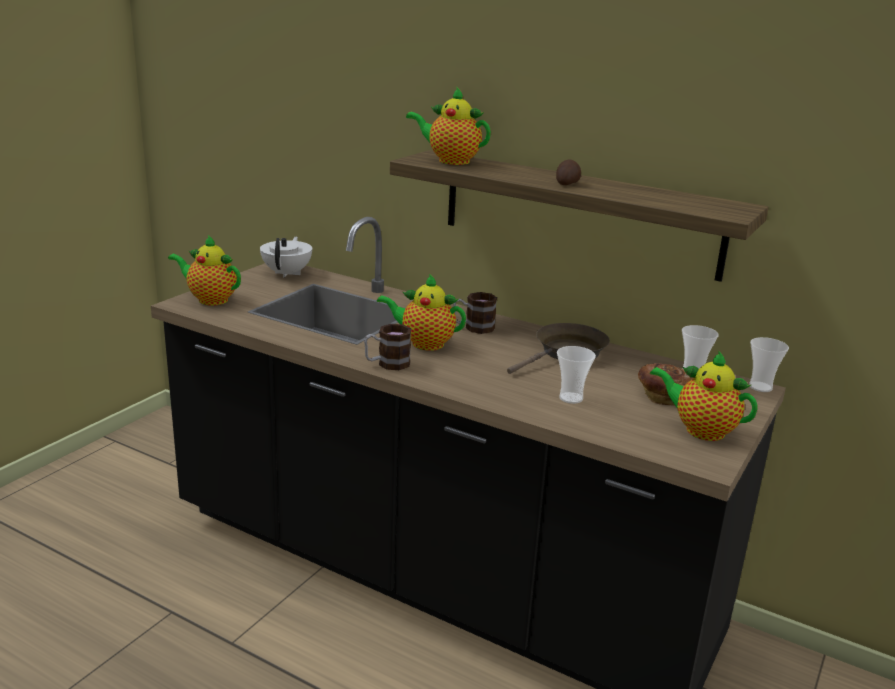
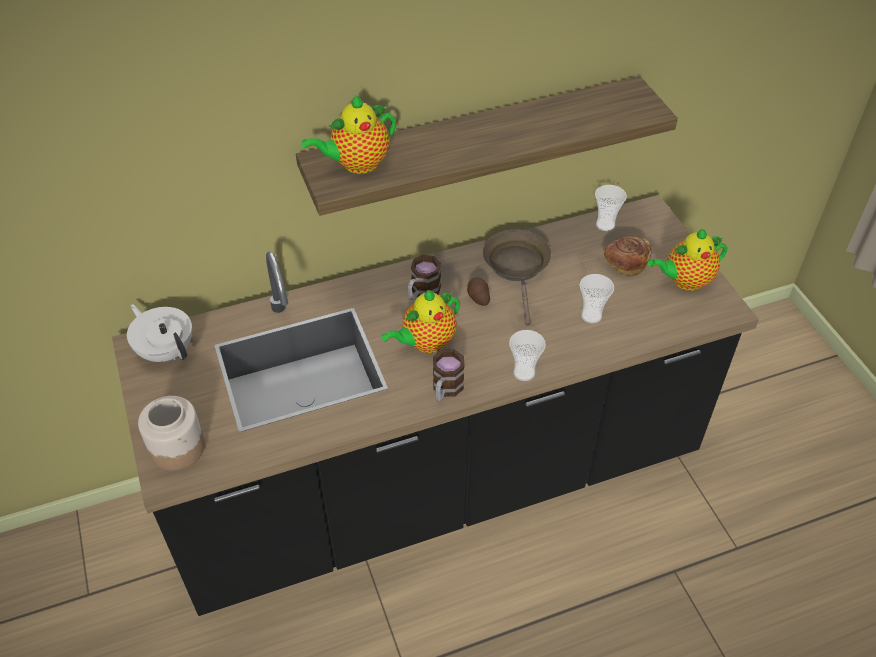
camera: 50 degrees left, 25 degrees up
(210, 299) = (178, 447): teapot -> jar
(566, 183) = (497, 139): potato -> potato (478, 297)
(760, 387) = (650, 206): cup -> cup (524, 372)

